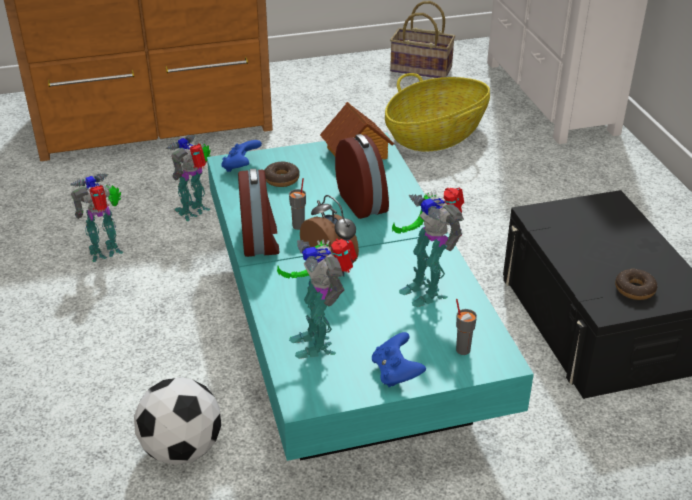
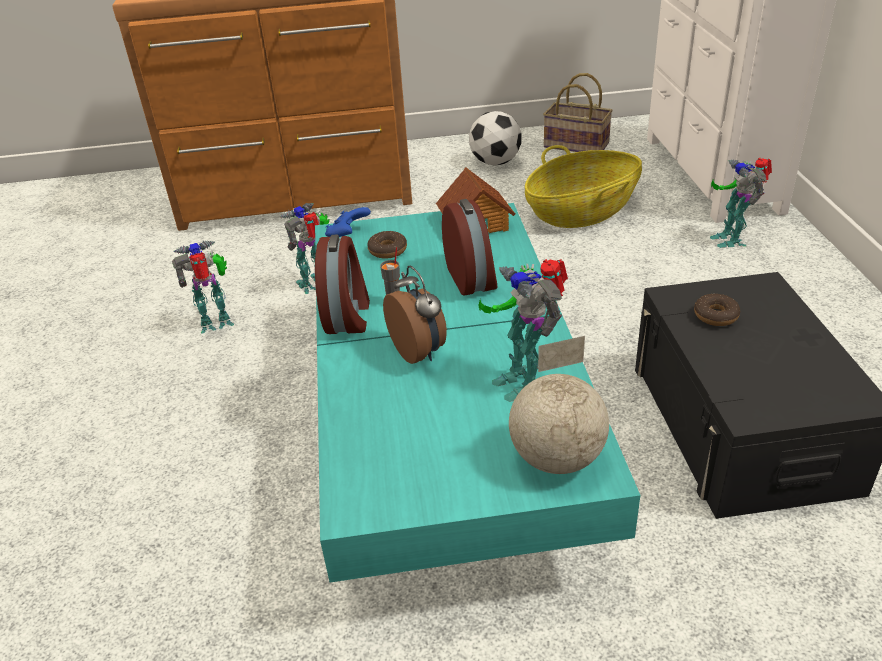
camera: 10 degrees right, 0 degrees up
(182, 449) = (241, 548): football -> football (495, 162)
(317, 341) = (383, 437): toy robot -> toy robot (731, 238)
(396, 373) = (468, 483): blue game controller -> none
(462, 349) = (555, 458): grey cup -> globe
(634, 289) = (785, 391): donut -> donut (715, 315)

